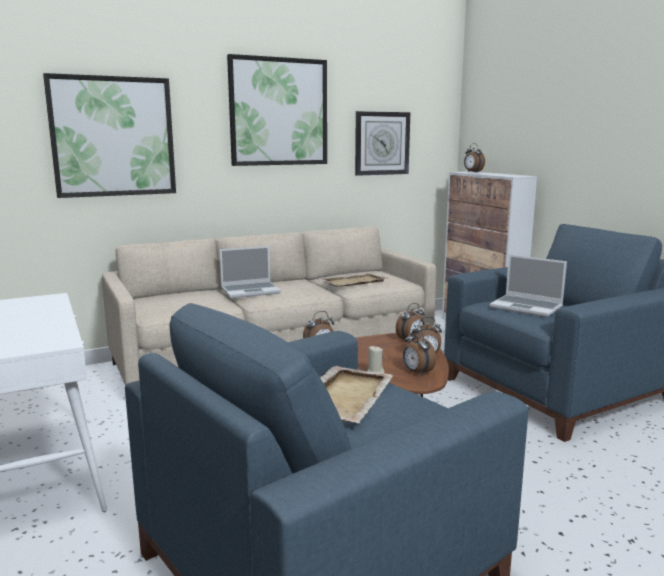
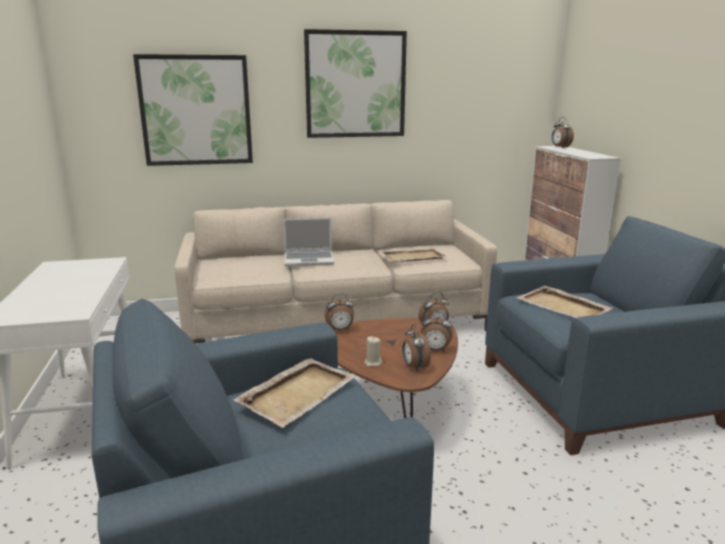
camera: 15 degrees right, 5 degrees up
(382, 143) = (465, 115): wall clock -> none
(527, 307) = (563, 306): laptop -> beige tray

